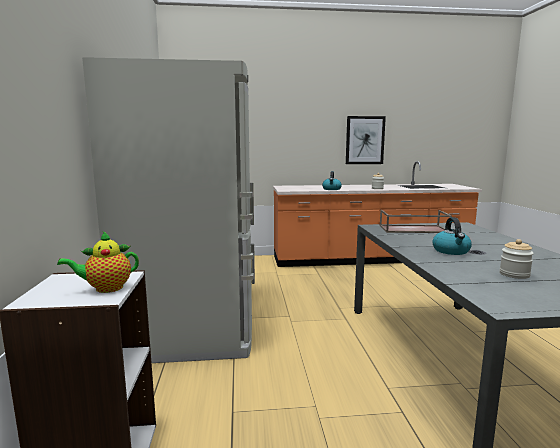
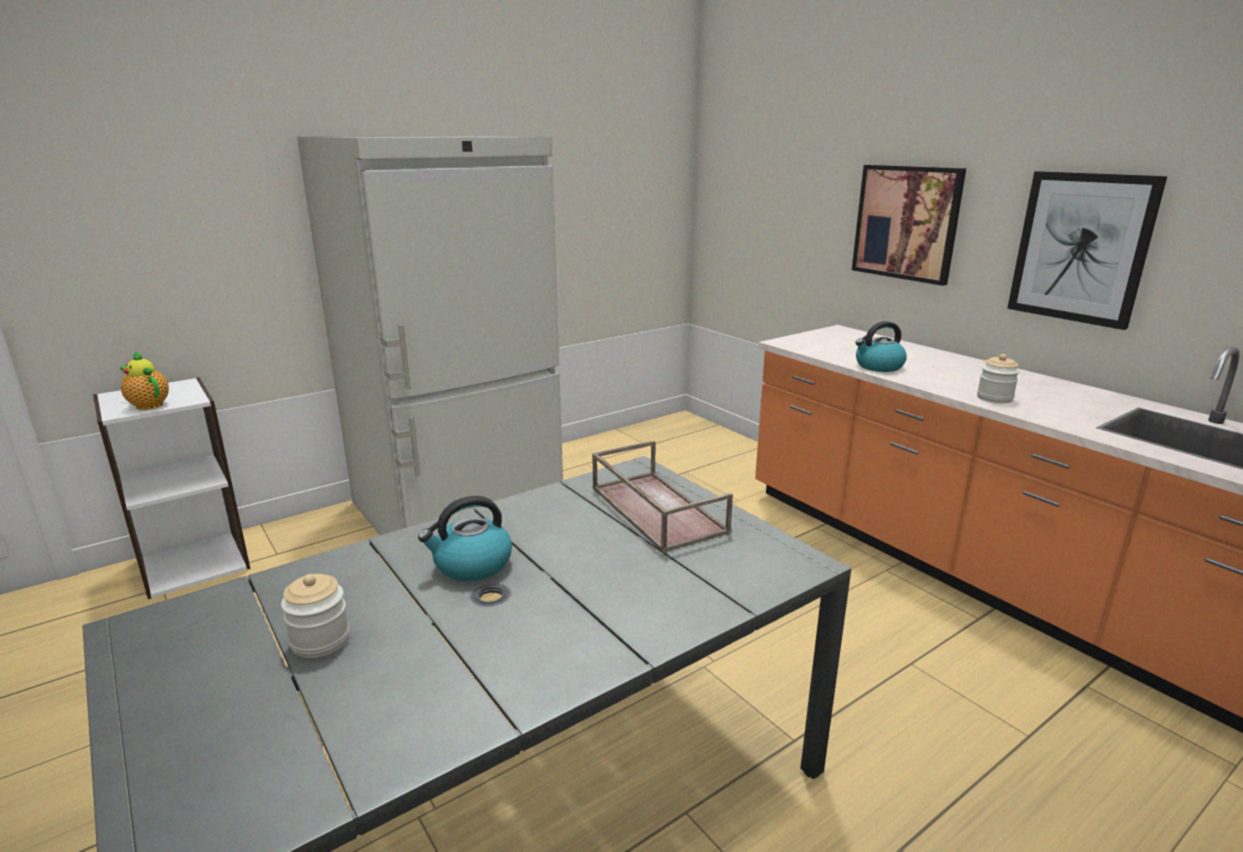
camera: 60 degrees right, 10 degrees up
(299, 138) = (906, 223): none -> picture

